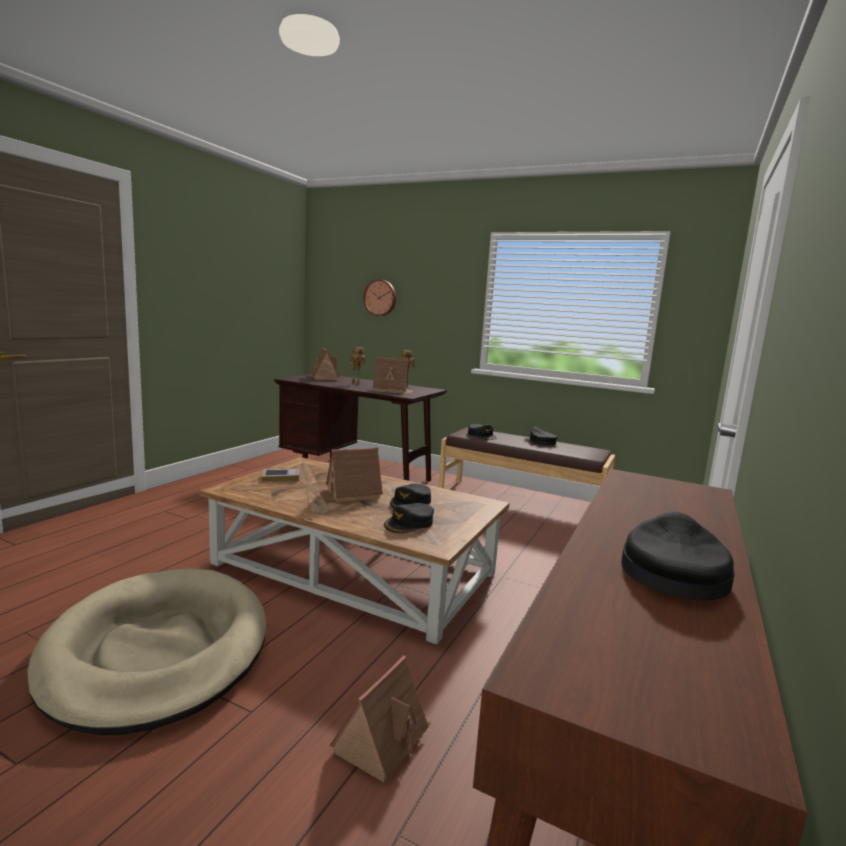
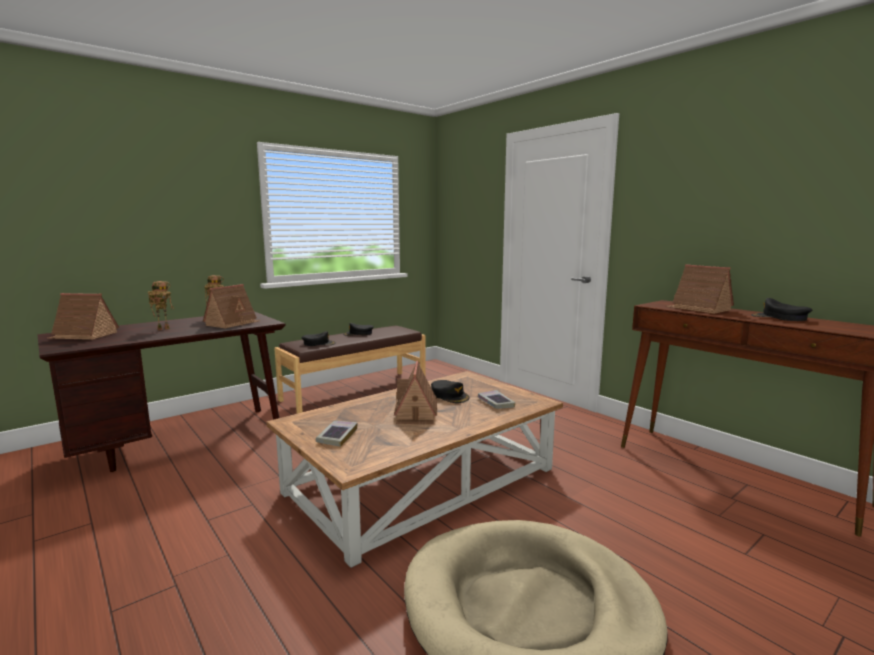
camera: 65 degrees left, 0 degrees up
(380, 298) = (115, 214): wall clock -> none
(383, 740) = (648, 507): toy house -> toy house (698, 308)
(409, 523) = (495, 403): black cap -> book

